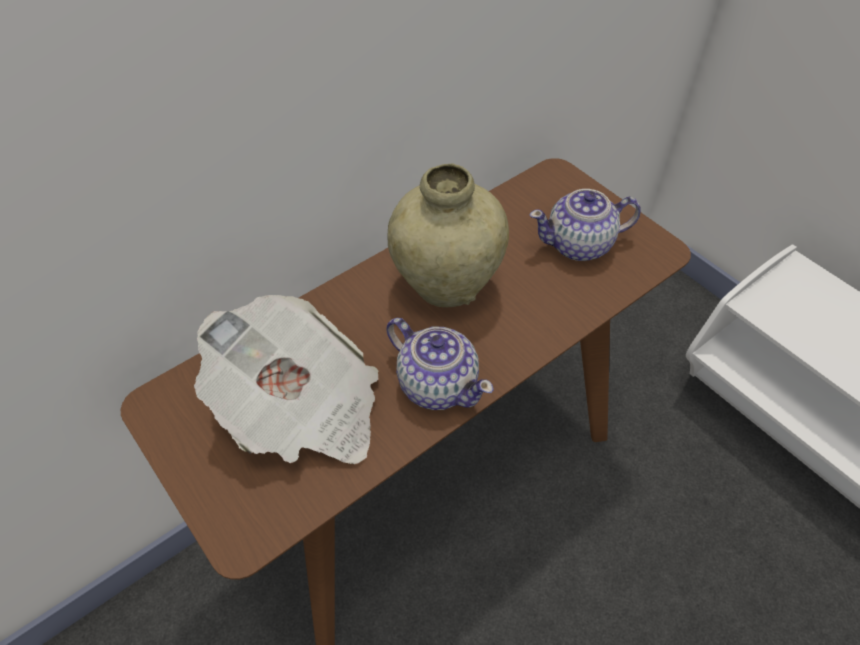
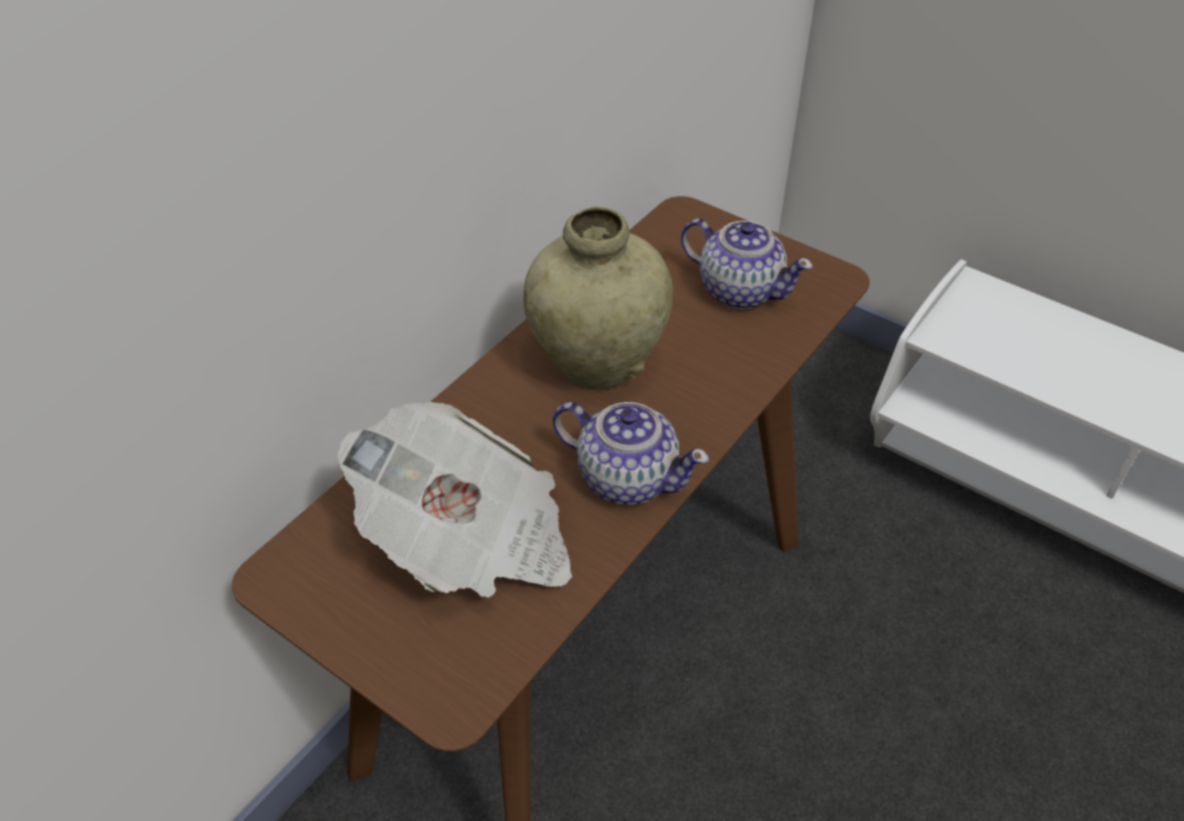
camera: 15 degrees left, 5 degrees down
(580, 245) = (739, 289): teapot -> teapot turned 120 degrees counterclockwise

